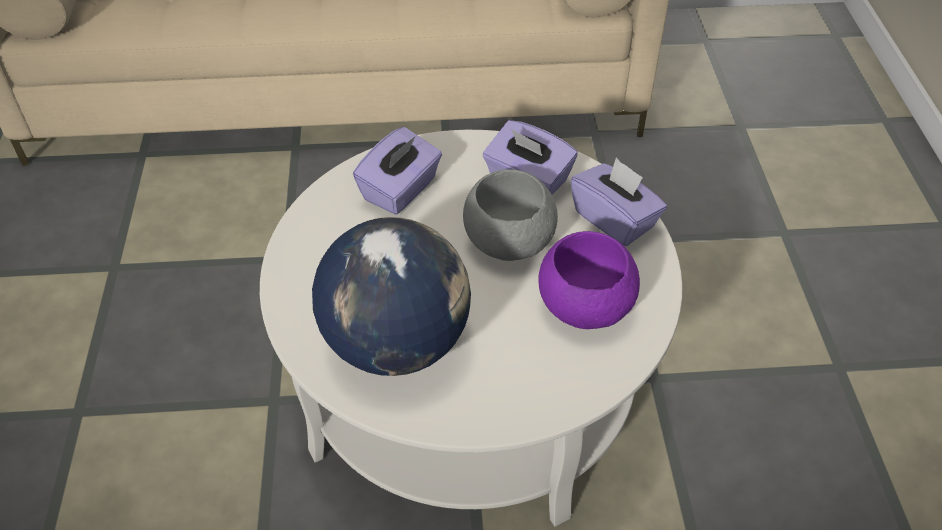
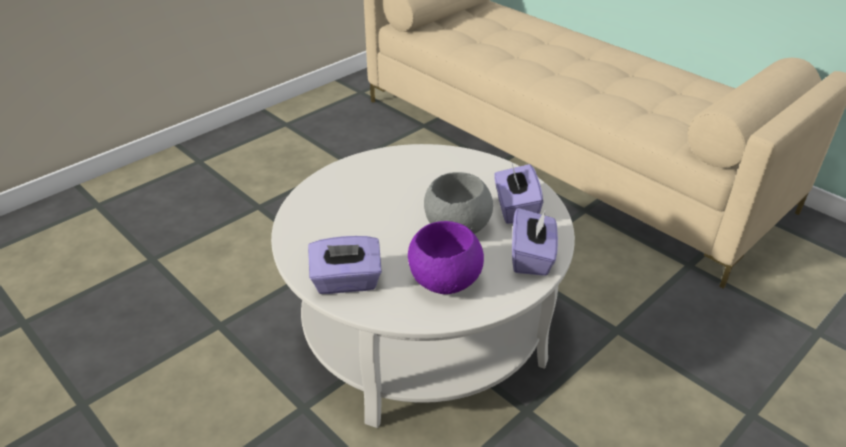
camera: 50 degrees right, 10 degrees down
(396, 343) = (336, 227): globe -> none
(400, 190) = (444, 172): purple tissue box -> purple tissue box (346, 282)

